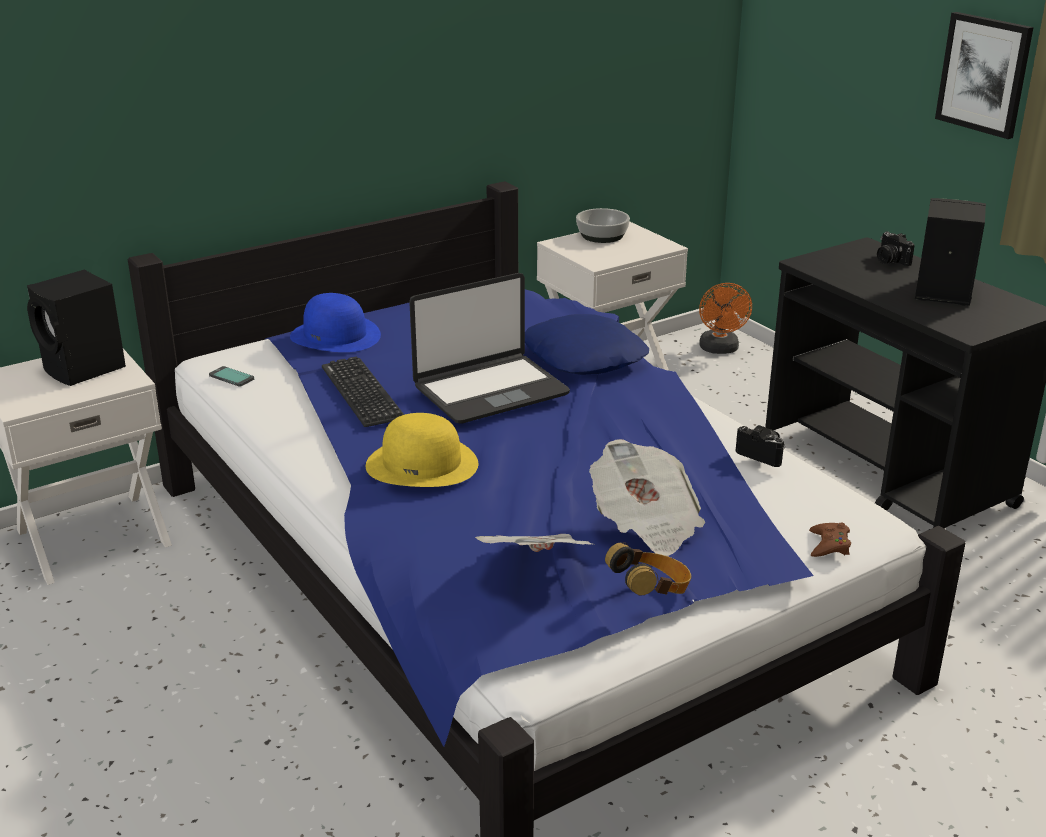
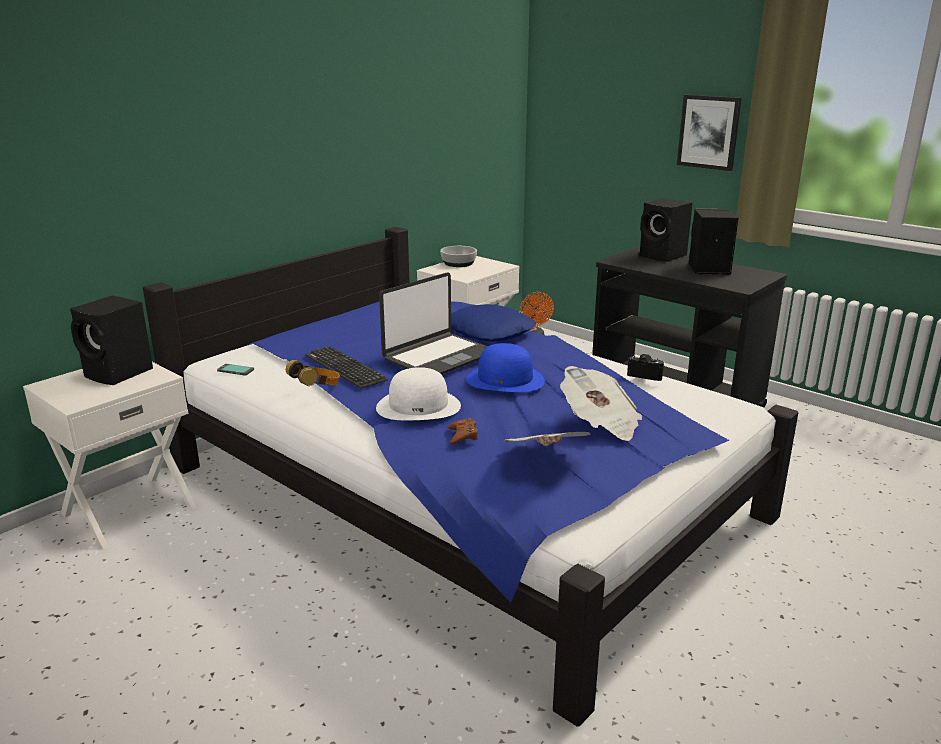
camera: 15 degrees left, 5 degrees down
(335, 336) = (303, 336): blue hat -> blue hat (505, 379)
(422, 464) = (418, 406): yellow hat -> white hat
(651, 592) = (633, 464): headphones -> headphones (316, 388)
(829, 545) = (722, 422): brown game controller -> brown game controller (462, 435)
(890, 260) = (664, 256): camera -> black speaker

